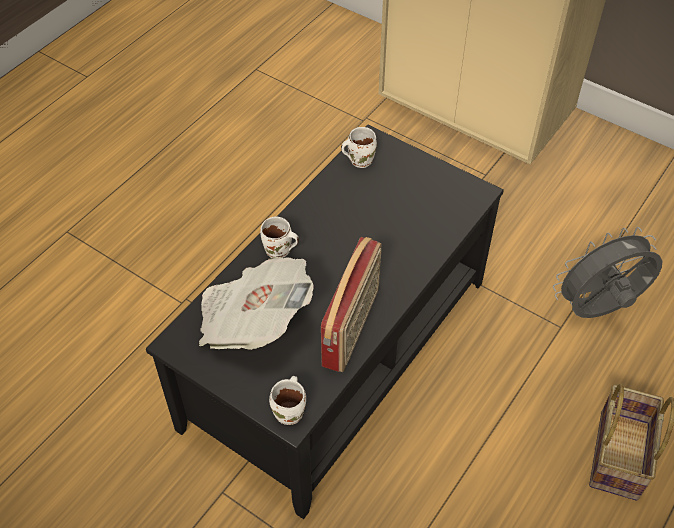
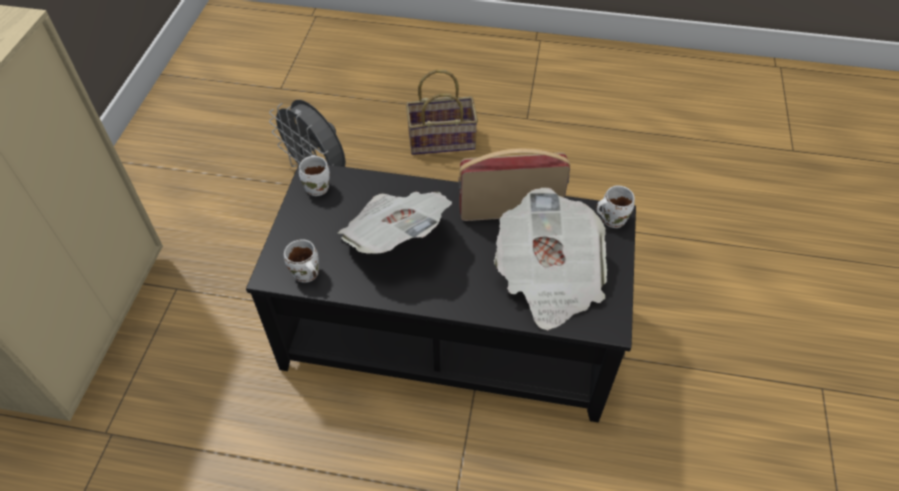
camera: 115 degrees left, 0 degrees up
(279, 252) = (461, 292): white mug -> white mug (318, 187)
(368, 227) = (395, 237): none -> newspaper

